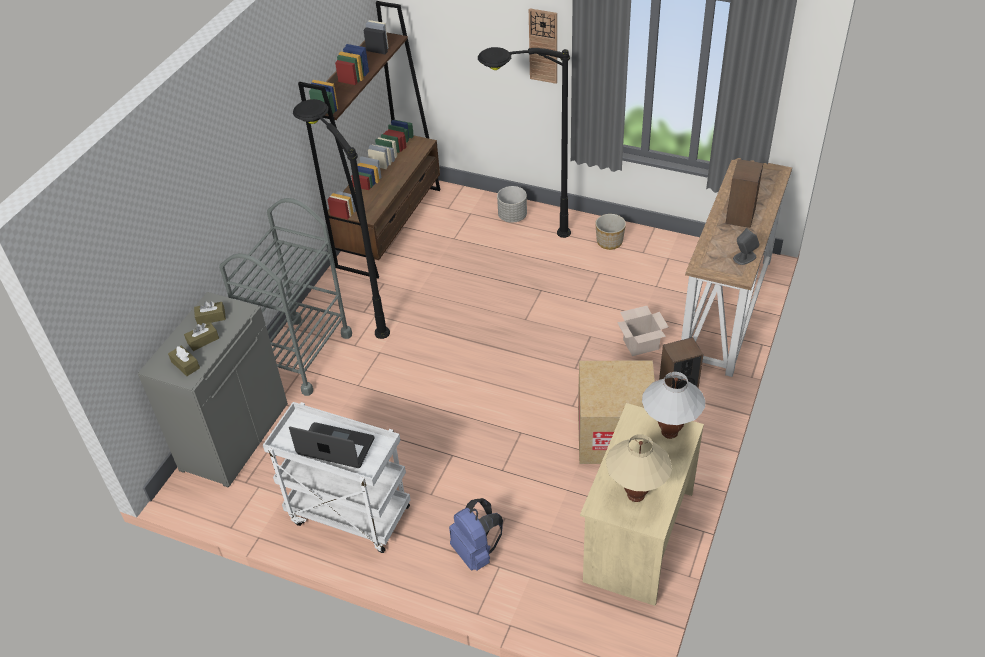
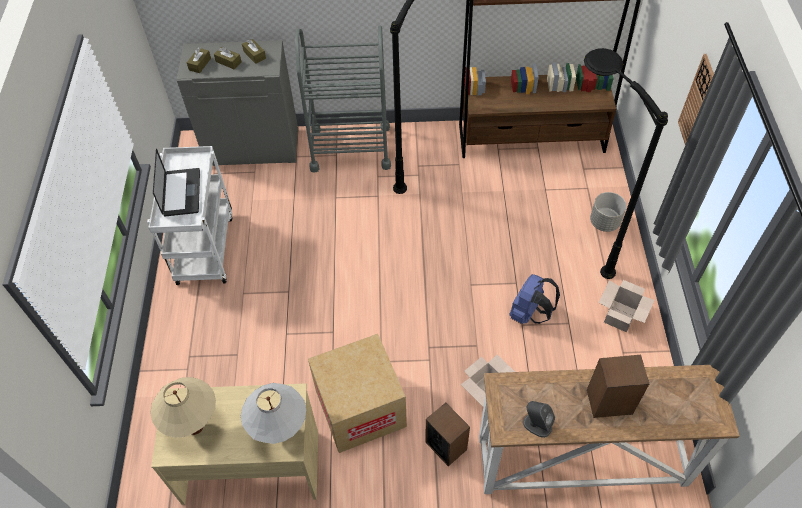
camera: 65 degrees right, 10 degrees up
(476, 552) = (196, 347): blue backpack -> blue backpack (529, 313)
(610, 242) = (620, 317): planter -> cardboard box

